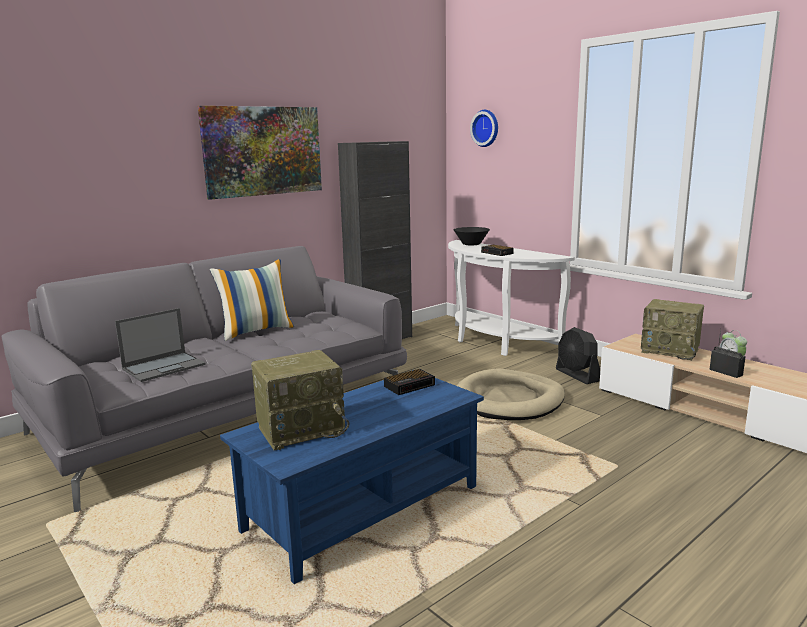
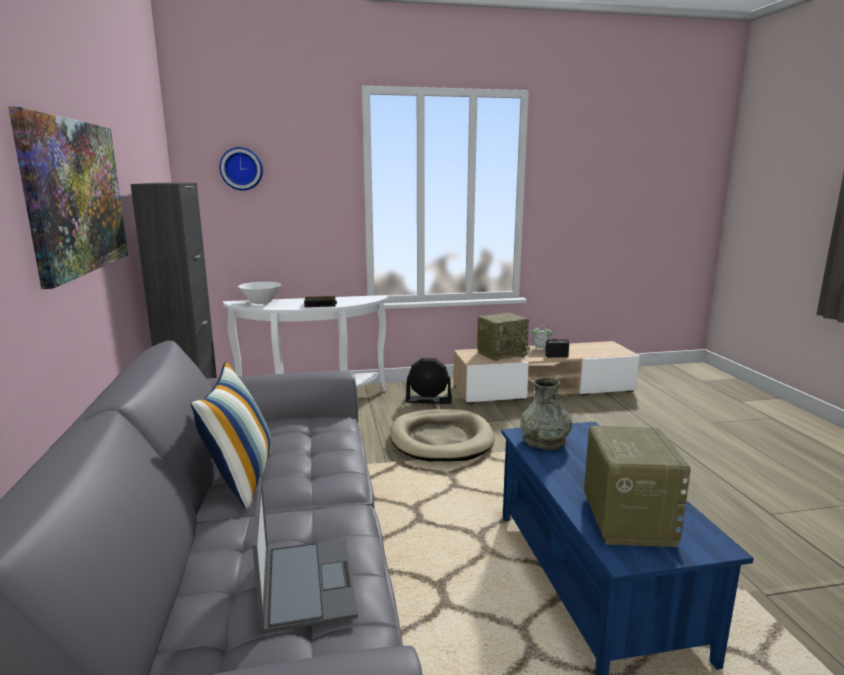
camera: 60 degrees left, 0 degrees up
(410, 385) = (545, 440): alarm clock -> grey vase
(471, 244) = (261, 302): black bowl -> white bowl

